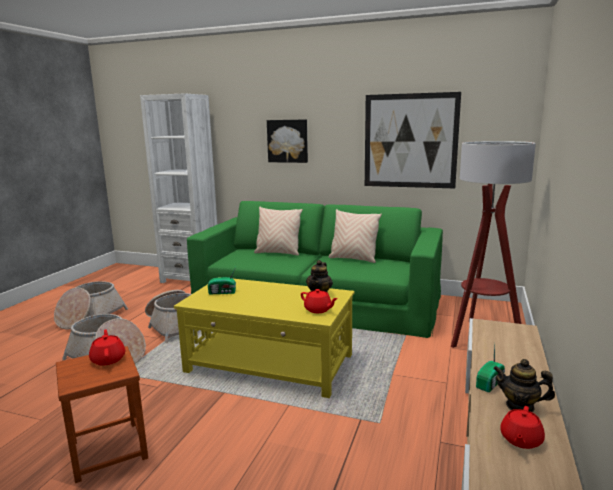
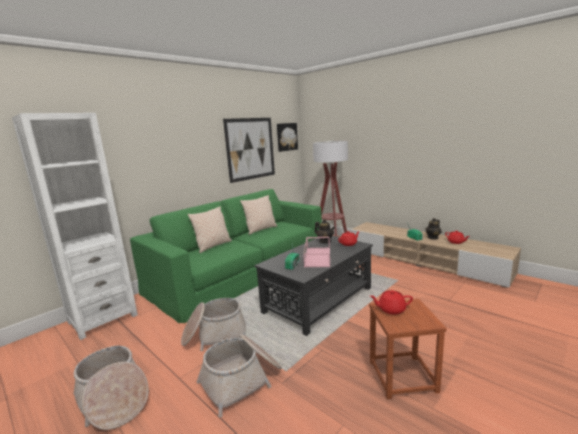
camera: 65 degrees left, 0 degrees up
(255, 299) = (317, 257): none -> pink tray
(270, 364) = (319, 299): yellow coffee table -> black coffee table
(288, 141) = (171, 157): picture -> picture (286, 137)

